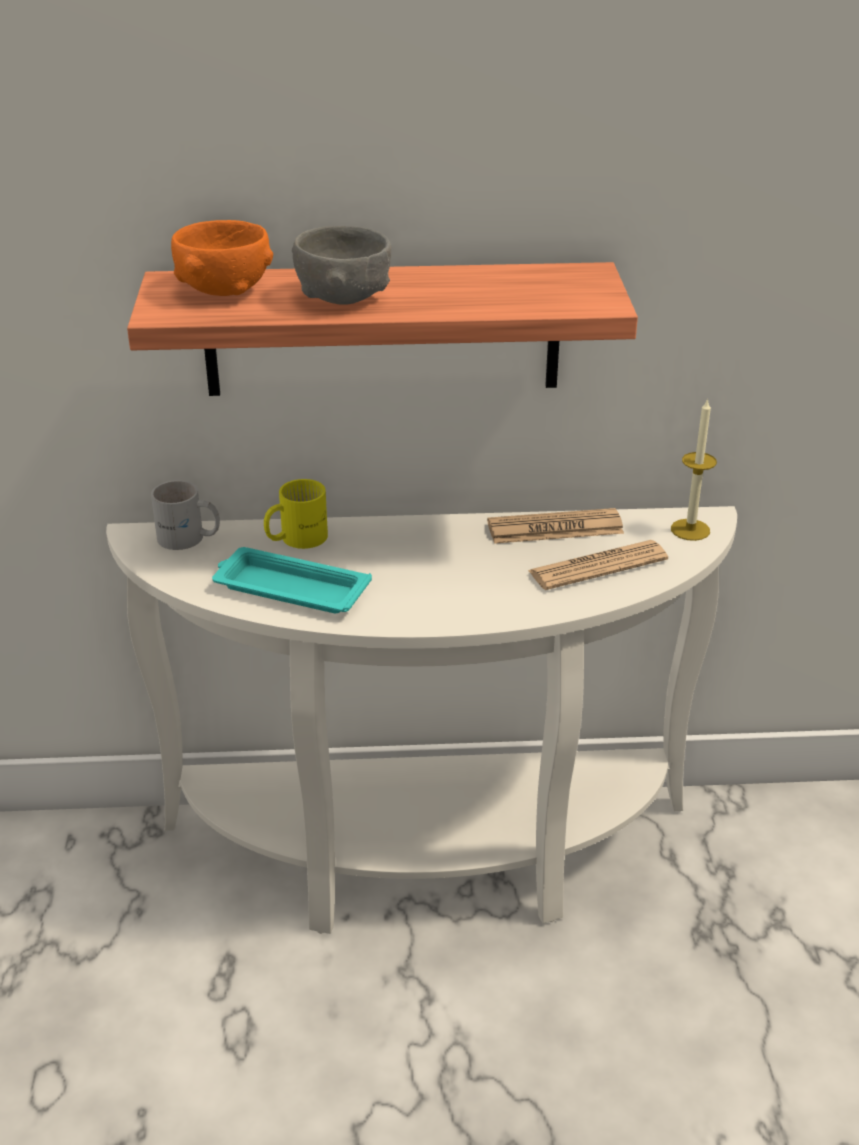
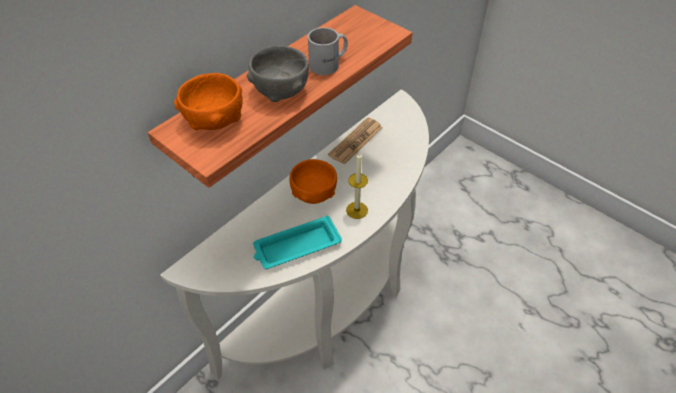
camera: 45 degrees left, 15 degrees up
(188, 539) = (214, 254): white mug -> white mug (329, 64)
(295, 538) = (261, 218): yellow mug -> none
(400, 551) = (313, 194): none -> orange bowl
(598, 566) = (393, 149): newspaper -> none
(690, 530) = (401, 110): candle -> candle (357, 210)

